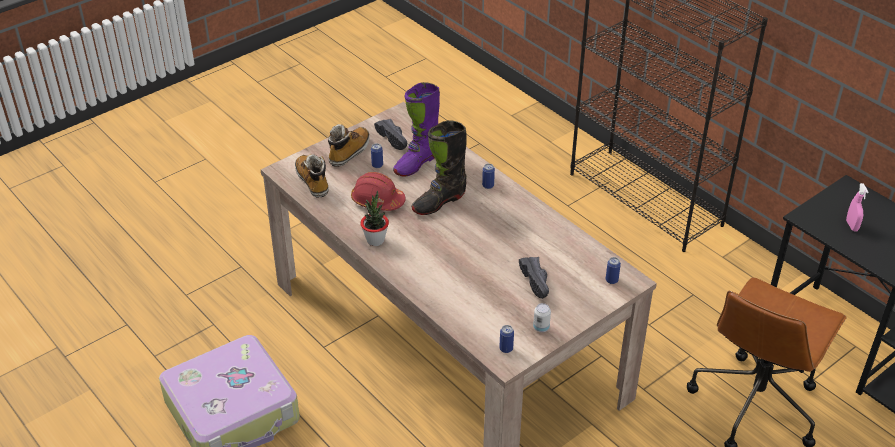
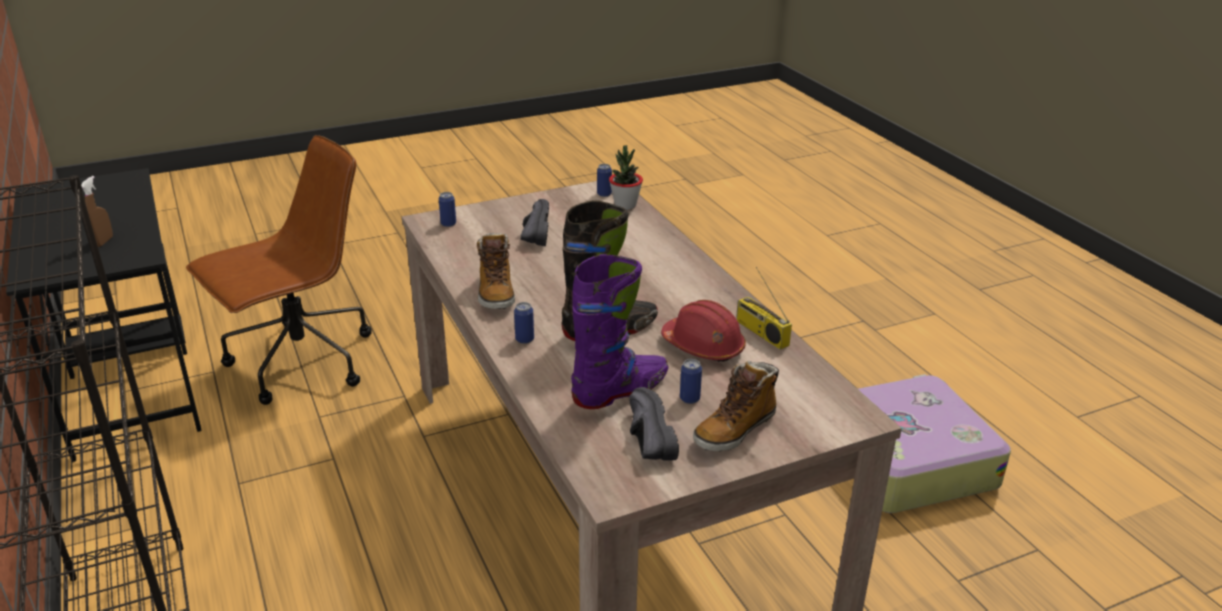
camera: 165 degrees left, 10 degrees down
(313, 181) = (805, 391): boot -> boot (496, 293)
(343, 217) = (760, 333): none -> radio
(375, 240) = (719, 300): potted plant -> potted plant (625, 205)
(541, 327) = (557, 202): can -> none
(851, 226) = (103, 242): pink spray bottle -> brown spray bottle

